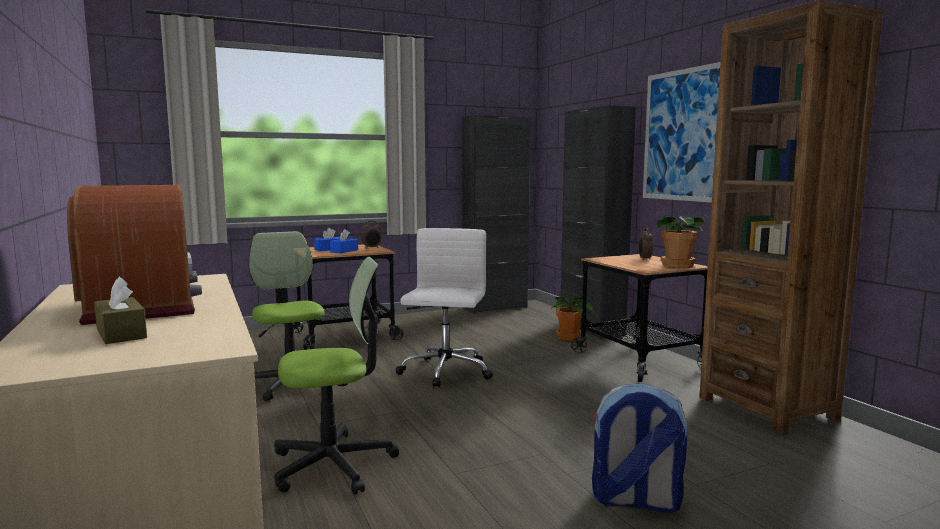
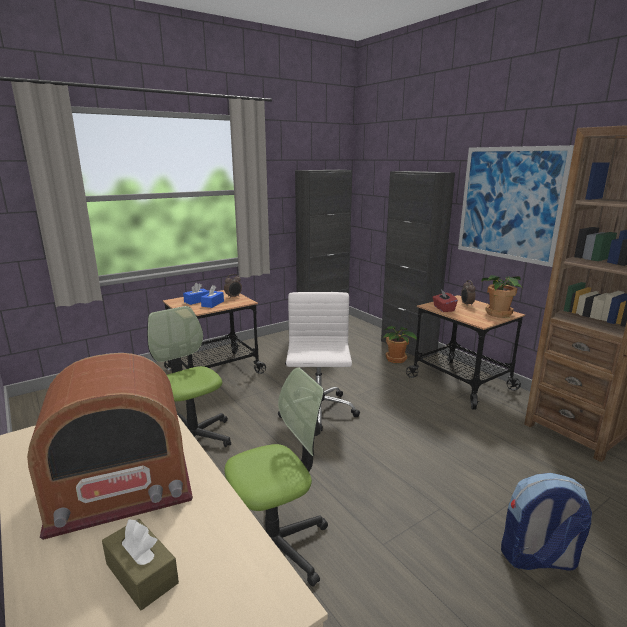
camera: 10 degrees left, 10 degrees up
(142, 305) = (121, 486): radio -> radio turned 105 degrees clockwise
(611, 261) = (443, 309): none -> red tissue box

